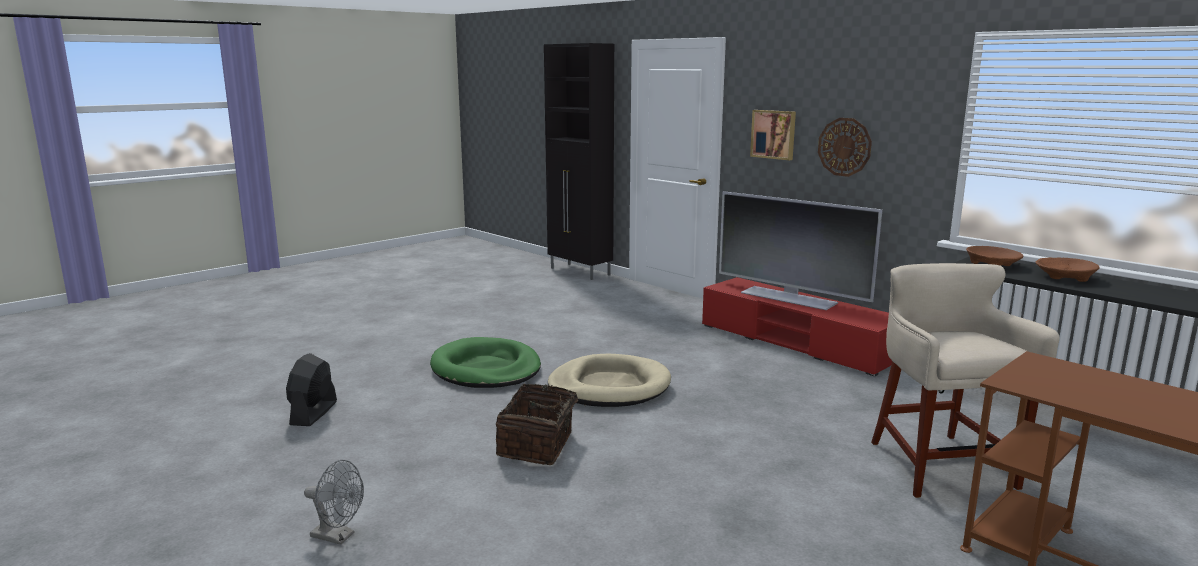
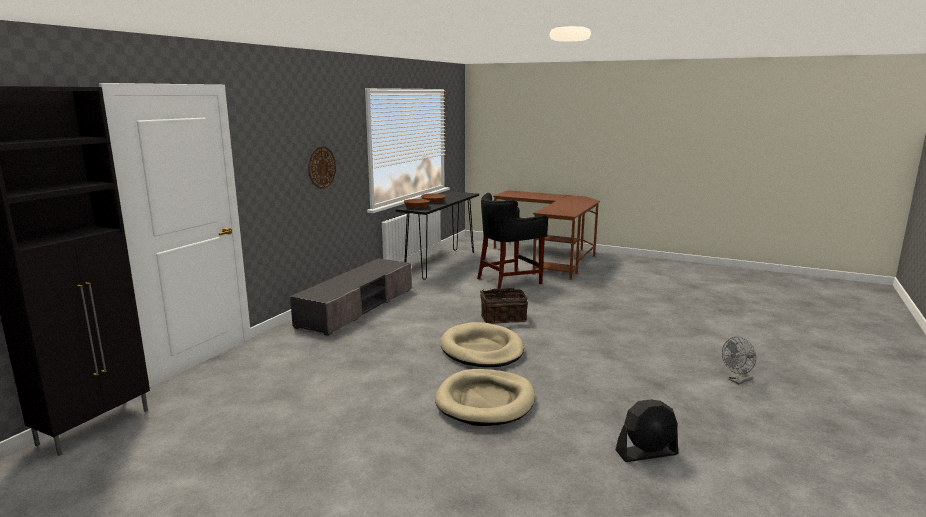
camera: 110 degrees left, 0 degrees up
(338, 536) = (738, 381): grey fan -> grey fan turned 120 degrees counterclockwise
(486, 369) = (485, 401): green dog bed -> beige dog bed
(538, 445) = (586, 354): basket -> basket (503, 318)
(774, 134) = (278, 169): picture -> none
(789, 297) = (348, 280): television -> none
(796, 342) = (357, 307): red tv stand -> grey tv stand
(939, 466) = (509, 281): beige stool -> black stool

